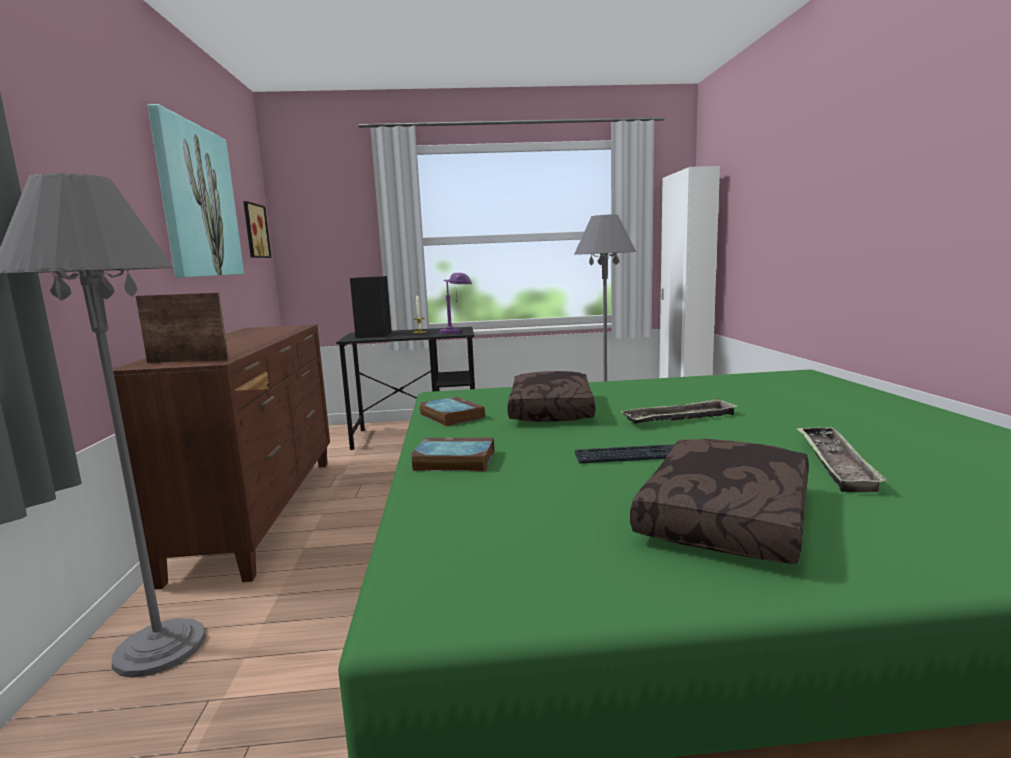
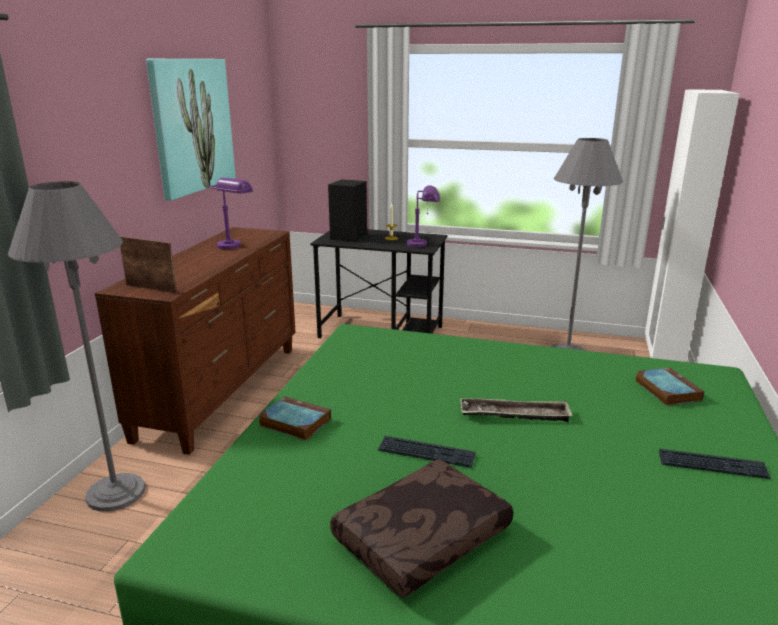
camera: 20 degrees right, 10 degrees up
(254, 231) = (254, 130): picture -> none
(261, 333) = (234, 244): none -> purple table lamp
(450, 416) = (336, 364): book -> book (666, 390)
(553, 410) = (421, 376): brown pillow -> none
(834, 463) = (576, 509): tray -> none
(891, 418) = (712, 465): none -> keyboard

